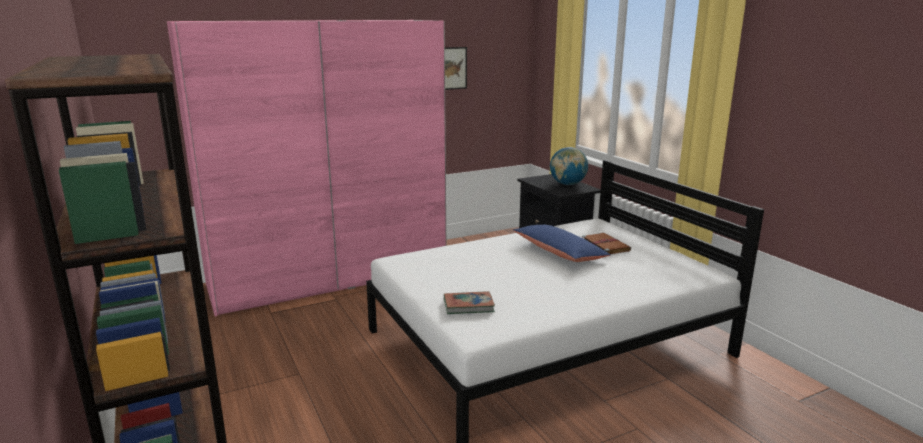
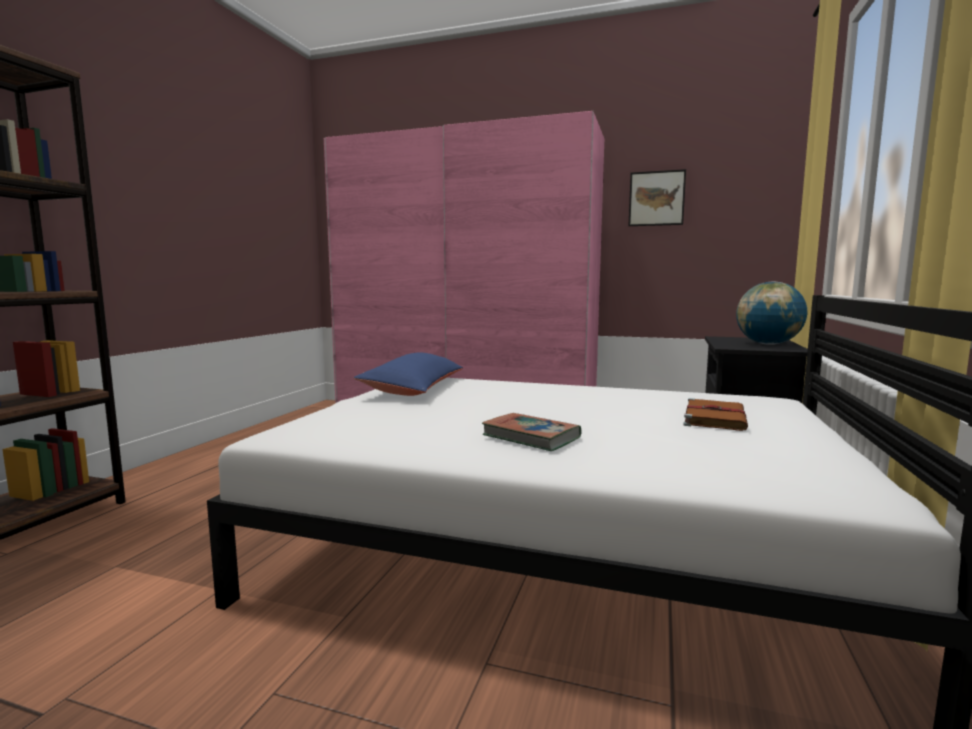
camera: 45 degrees right, 10 degrees down
(468, 306) = (356, 416): book -> book (531, 437)
(559, 252) = (615, 409): blue pillow -> blue pillow (414, 388)

